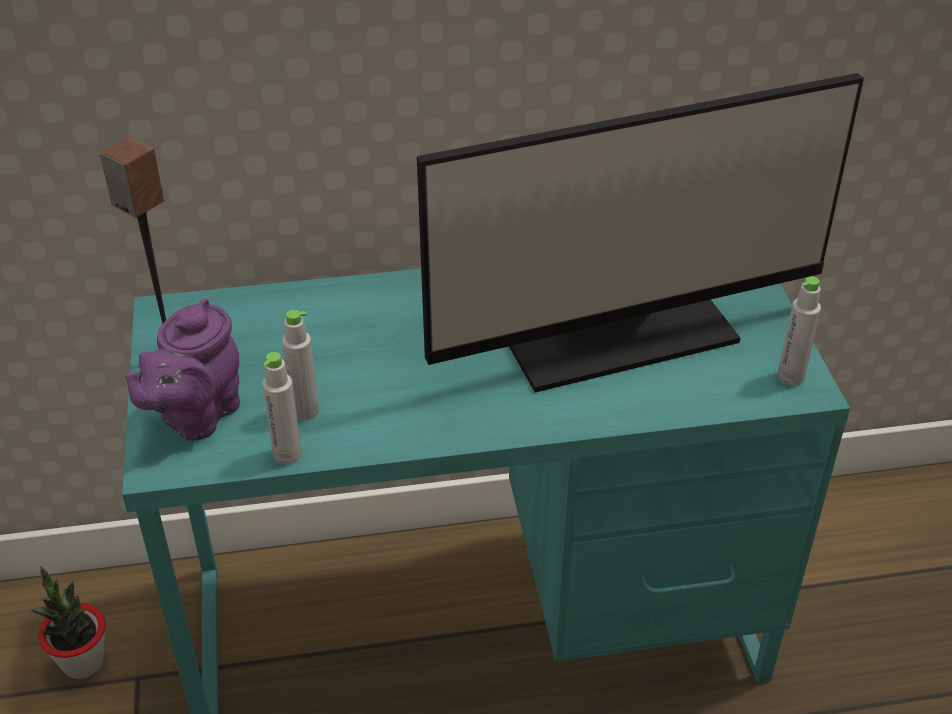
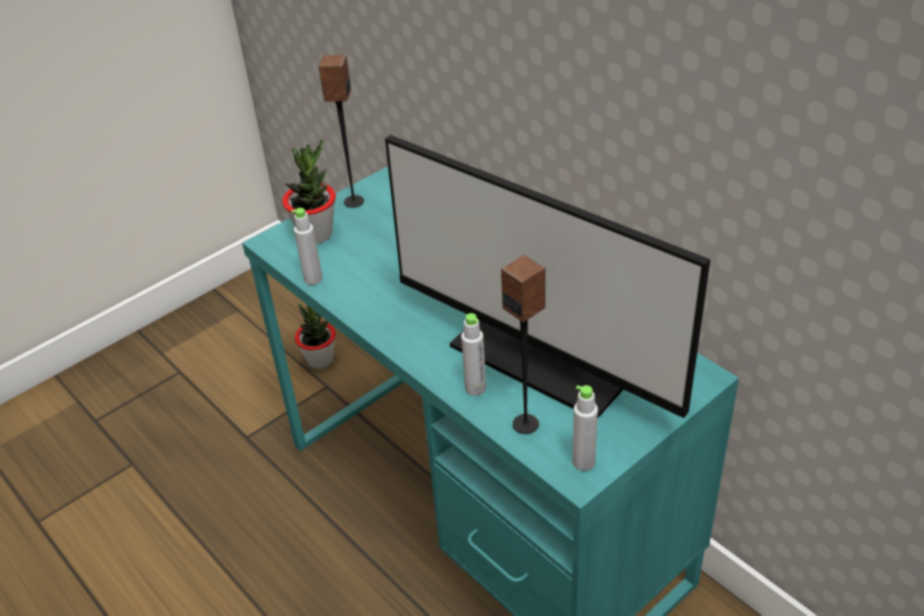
camera: 60 degrees right, 0 degrees up
(196, 416) = (316, 234): purple teapot -> potted plant
(305, 411) = (352, 267): grey bottle -> grey bottle (475, 388)
(706, 390) = (526, 424): none -> speaker

